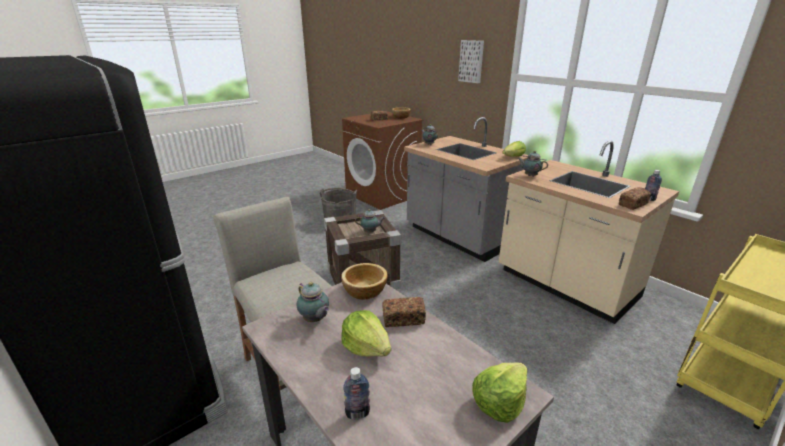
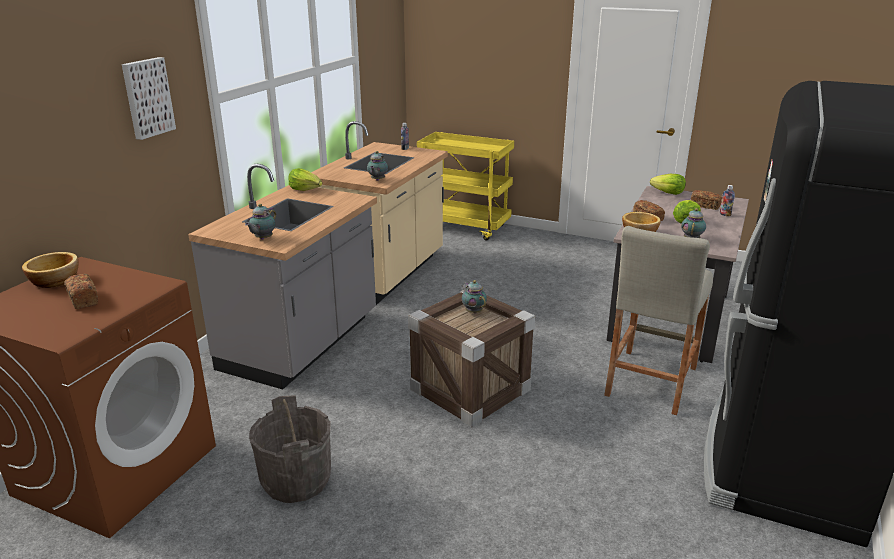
camera: 115 degrees left, 0 degrees up
(633, 204) = (424, 152): bread -> bread (705, 206)

